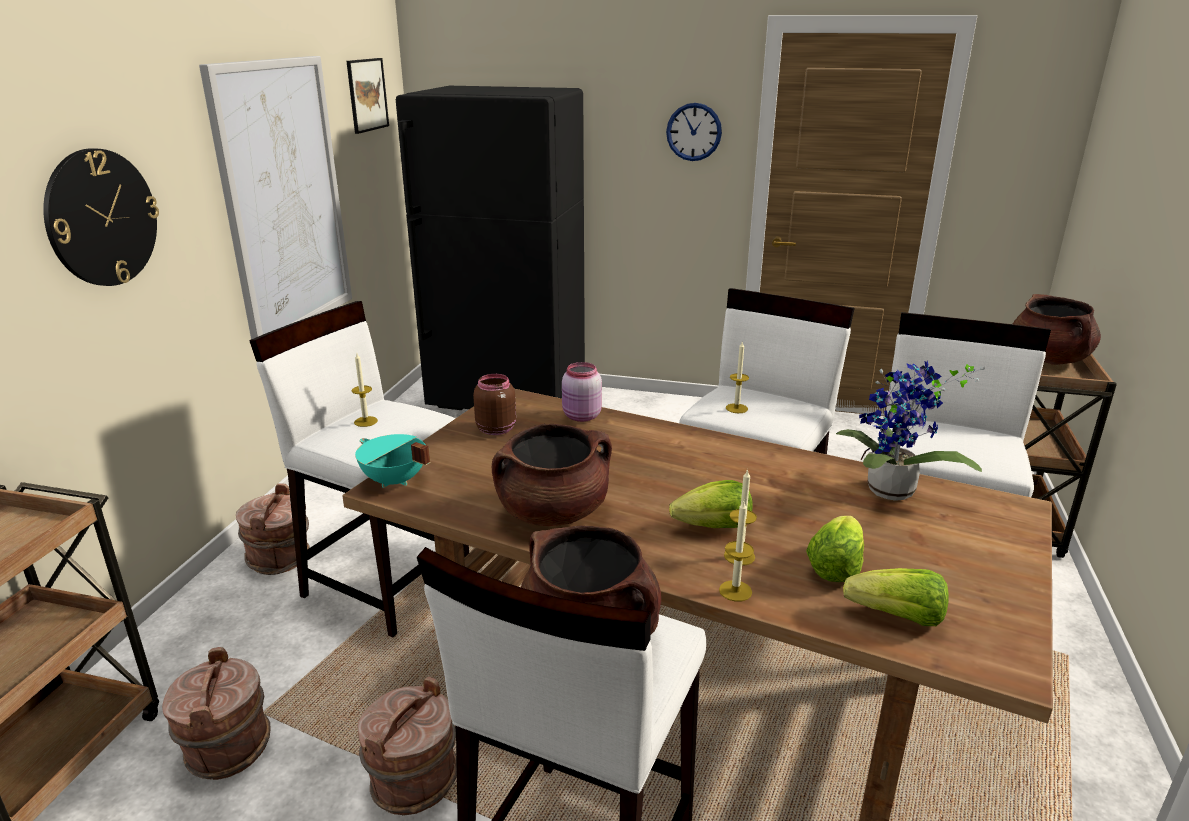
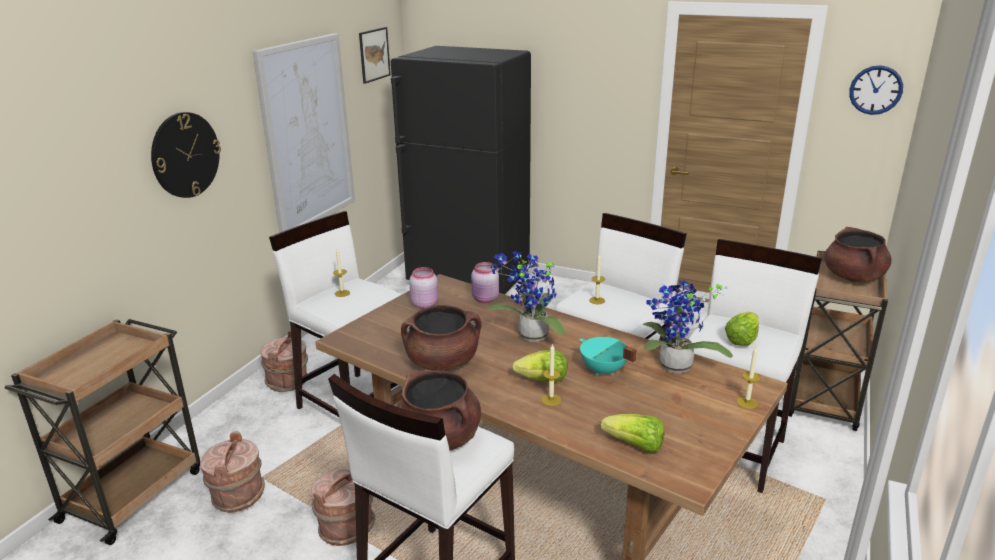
camera: 10 degrees right, 0 degrees up
(394, 481) = (349, 335): turquoise cooking pot -> turquoise cooking pot (603, 371)
(496, 429) = (425, 304): brown jar -> pink jar
(667, 465) = (530, 337): none -> potted plant
(694, 132) = (612, 85): wall clock -> wall clock (875, 90)
(735, 591) = (538, 420): candle -> candle (747, 402)
(834, 568) = (610, 412): lettuce -> lettuce (741, 340)

